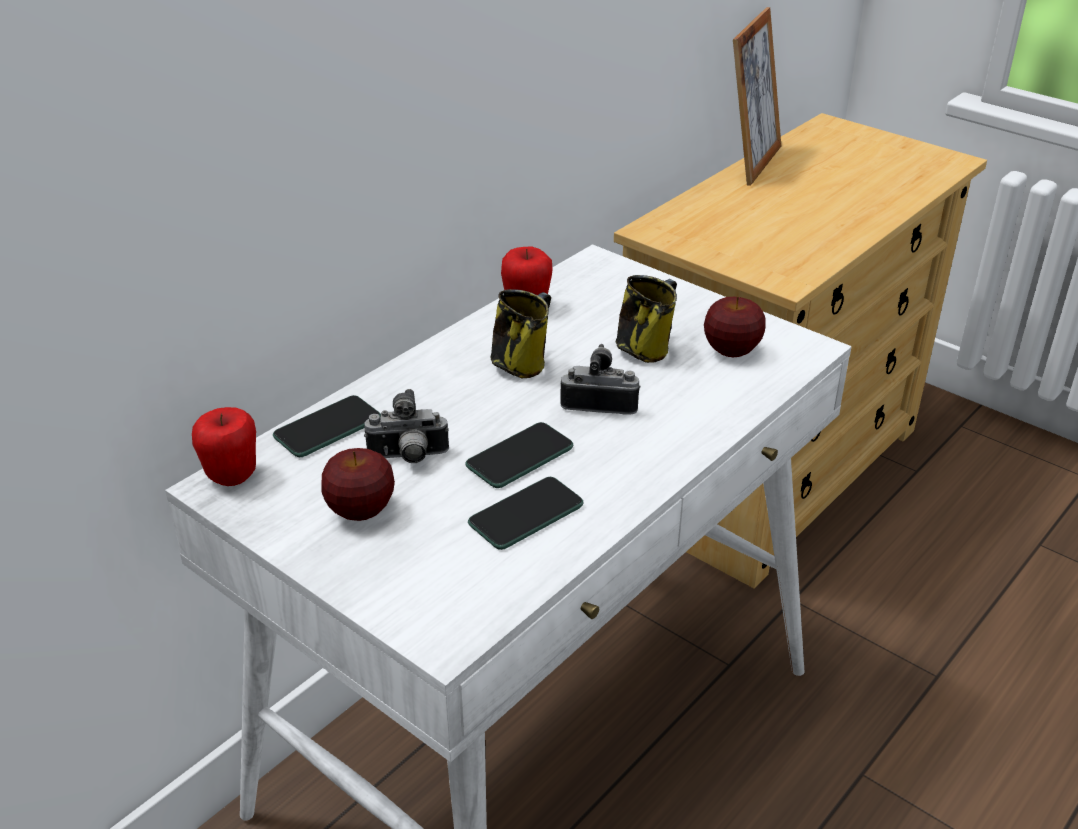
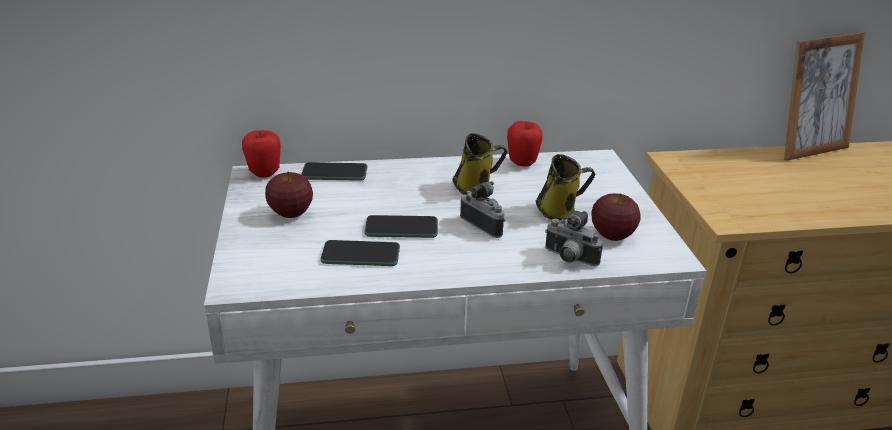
camera: 40 degrees right, 5 degrees down
(408, 458) = (348, 202): camera -> camera (569, 259)

